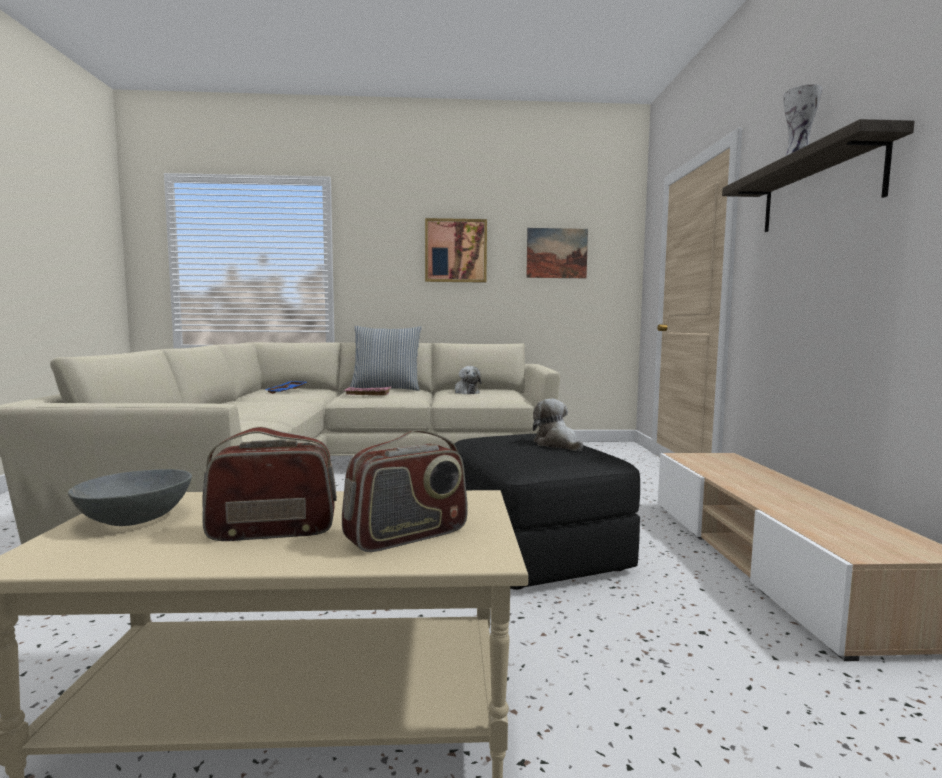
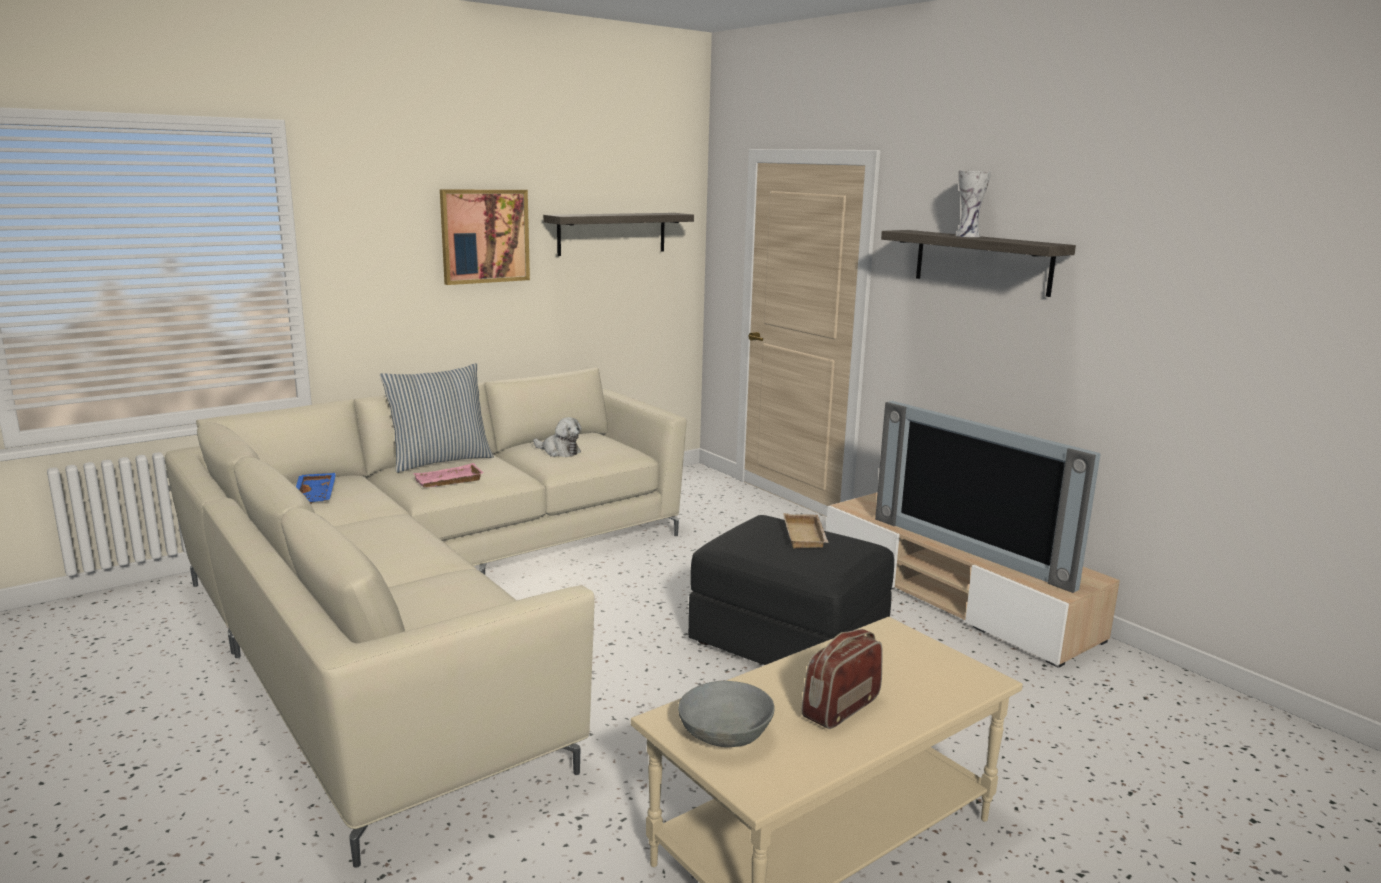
camera: 35 degrees left, 10 degrees up
(407, 536) = (921, 680): radio -> none
(556, 253) = (612, 233): picture -> shelf
(557, 444) = (806, 536): plush toy -> beige tray
(777, 499) = (973, 549): none -> television

